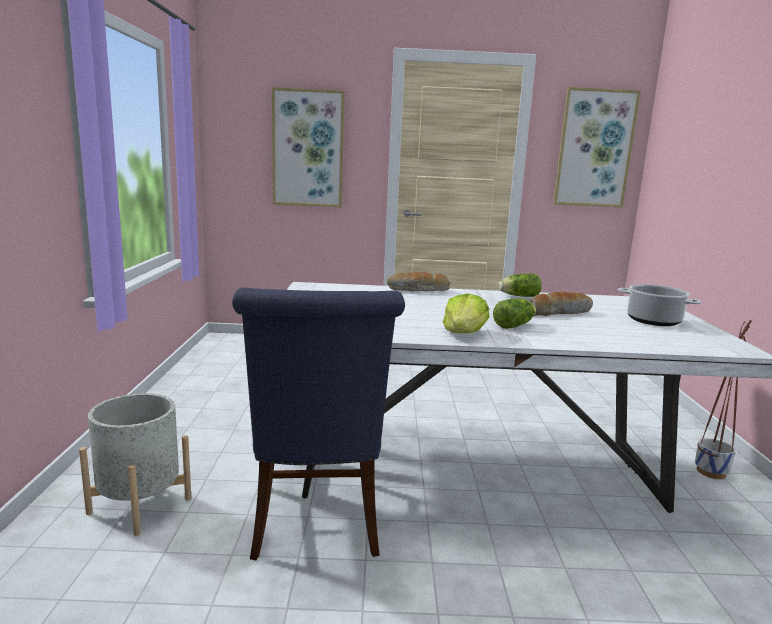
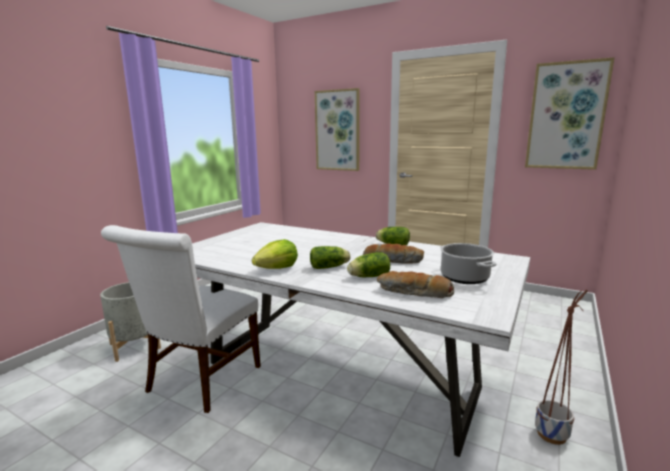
camera: 30 degrees right, 0 degrees up
(316, 524) = (199, 382): blue chair -> white chair
(418, 290) = (325, 234): bread -> bread (414, 293)
(574, 330) = (367, 277): none -> lettuce

